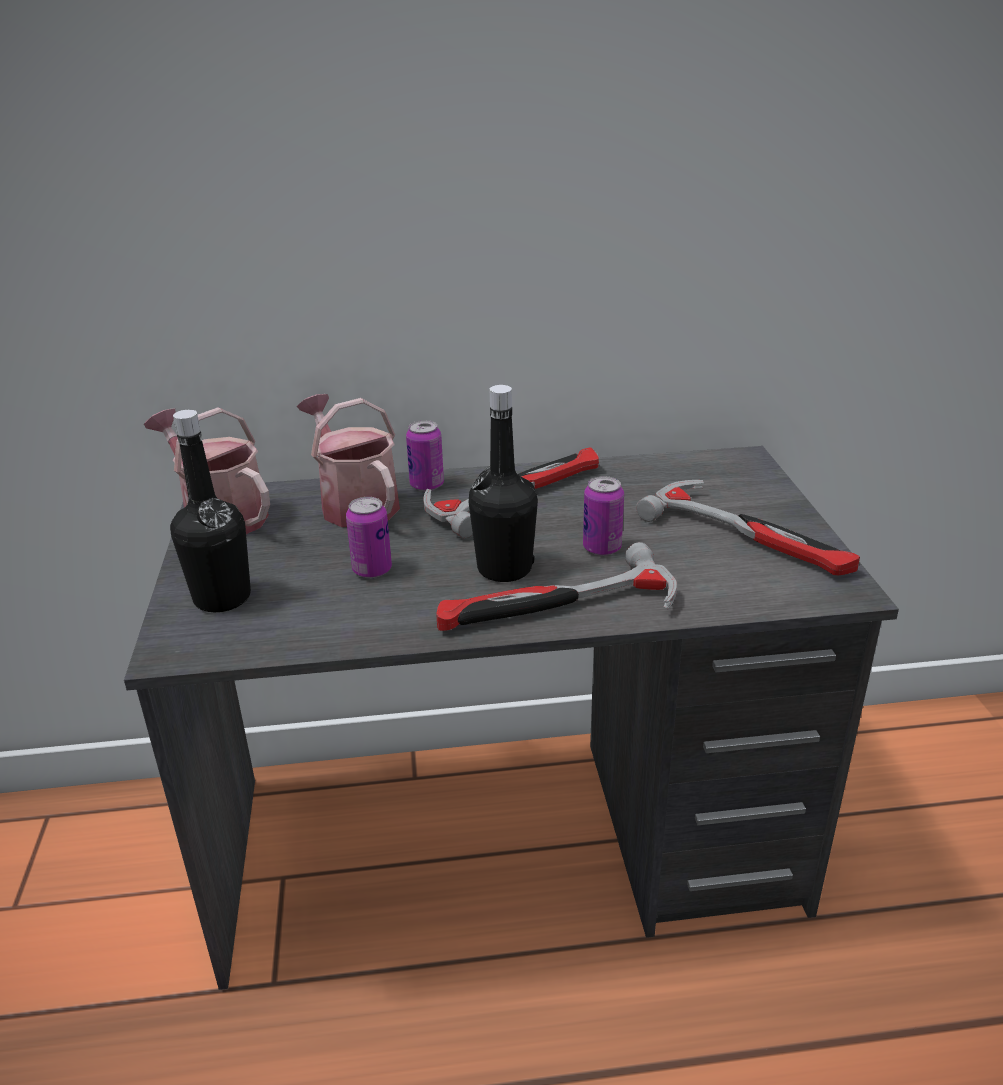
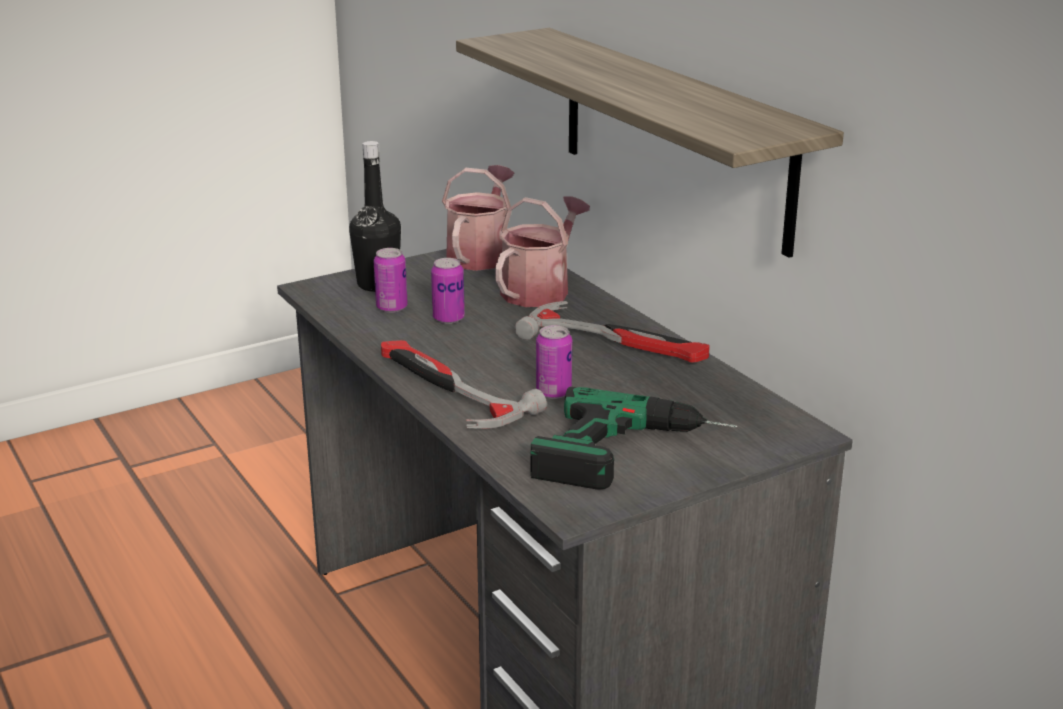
camera: 65 degrees right, 5 degrees down
(427, 485) = (595, 307): can -> can (391, 308)
(469, 270) = (673, 136): none -> shelf
(504, 569) = (488, 362): black bottle -> none
(750, 536) = (635, 454): hammer -> power drill

